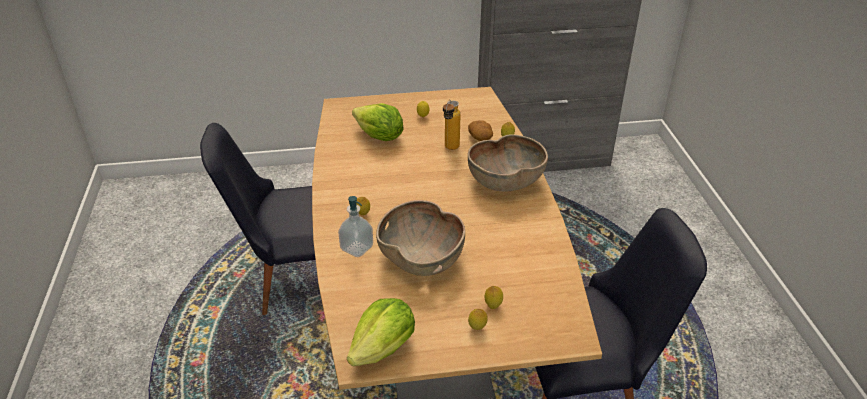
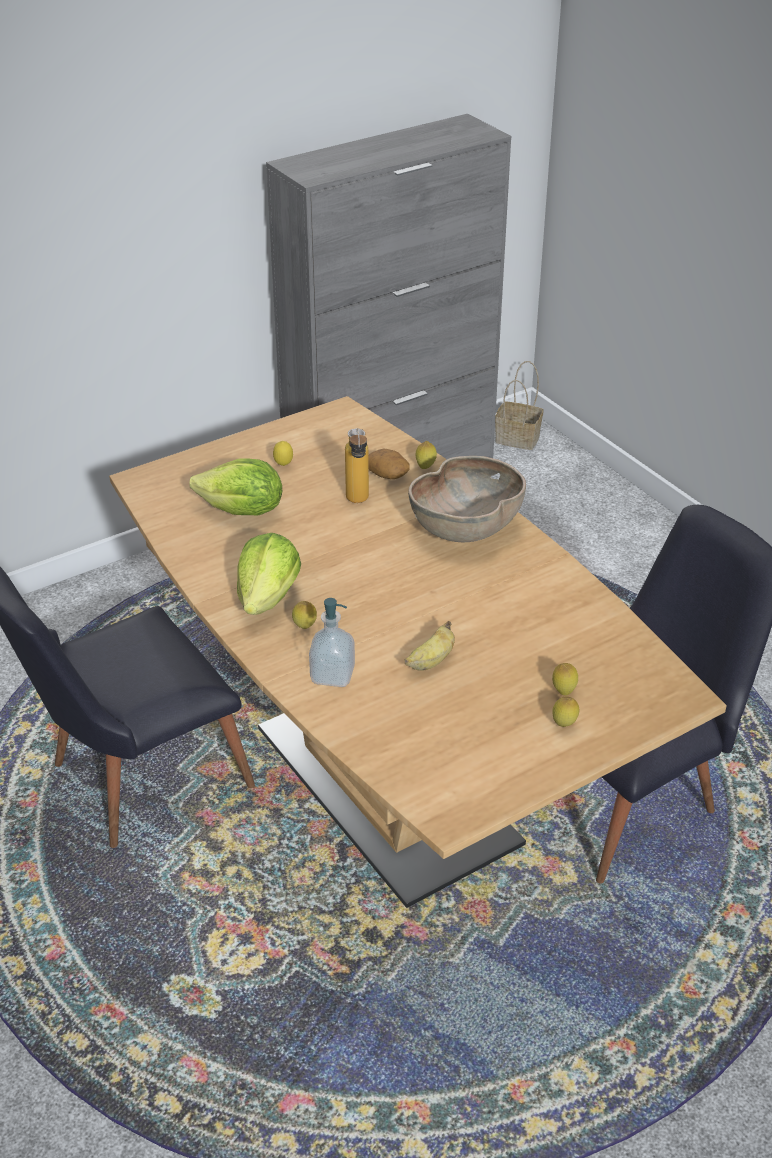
camera: 25 degrees left, 0 degrees up
(384, 348) = (467, 789): lettuce -> lettuce (268, 598)
(422, 258) = (431, 661): brown bowl -> banana
(640, 149) = (519, 438): none -> basket

